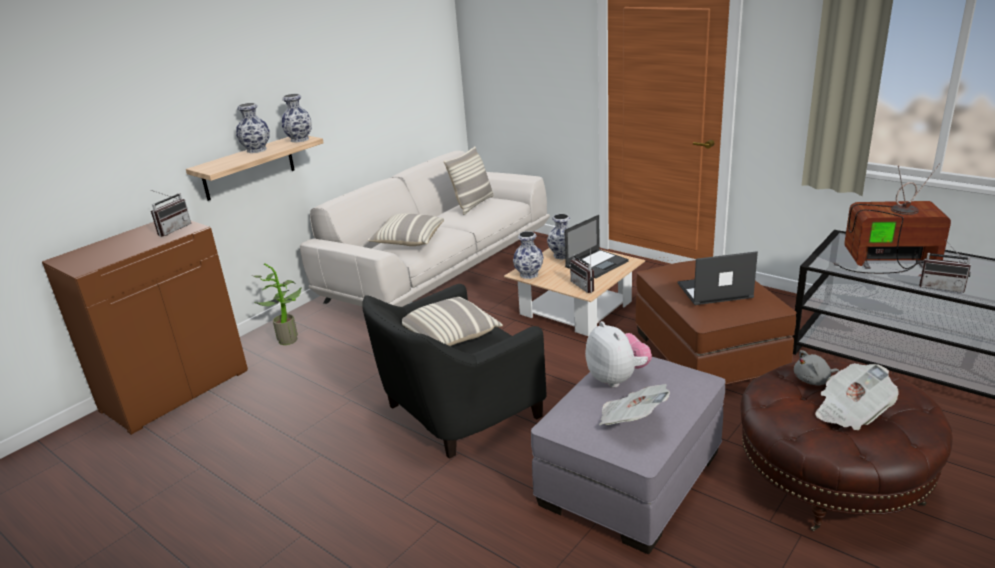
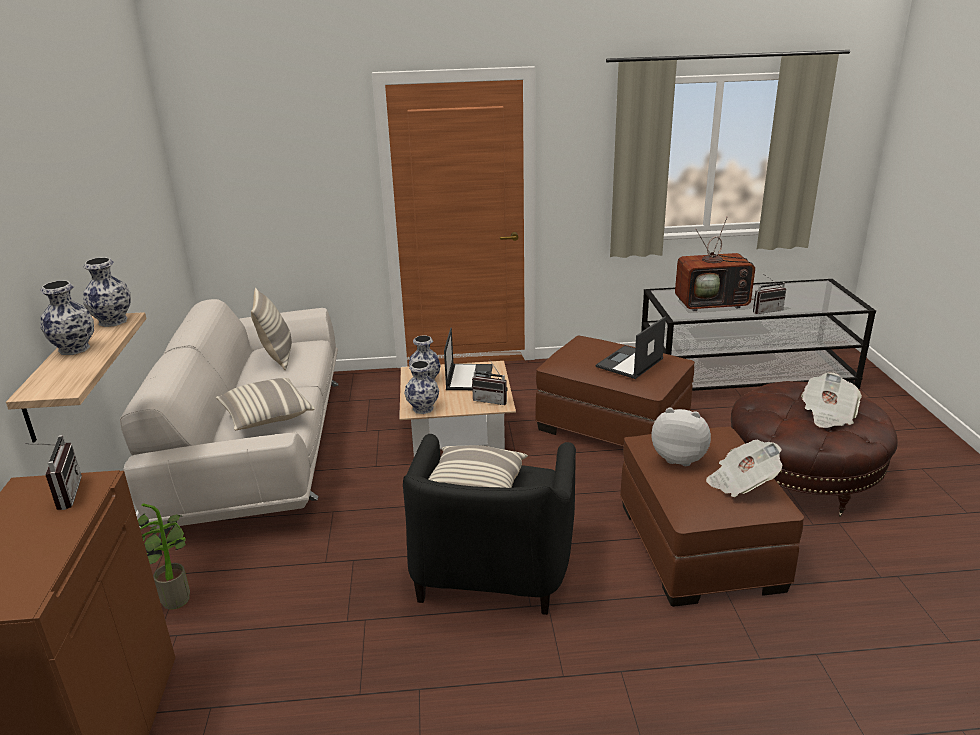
camera: 45 degrees left, 0 degrees up
(629, 478) = (699, 546): grey ottoman -> brown ottoman
(813, 380) = (778, 404): grey plush toy -> none
(888, 262) = (712, 303): television -> television turned 150 degrees counterclockwise

